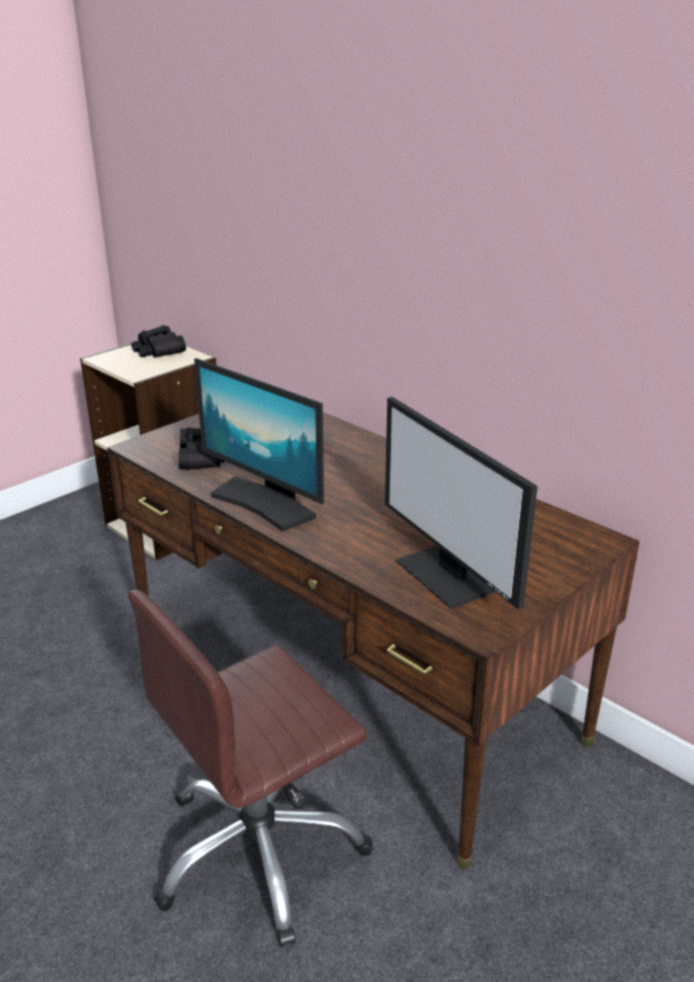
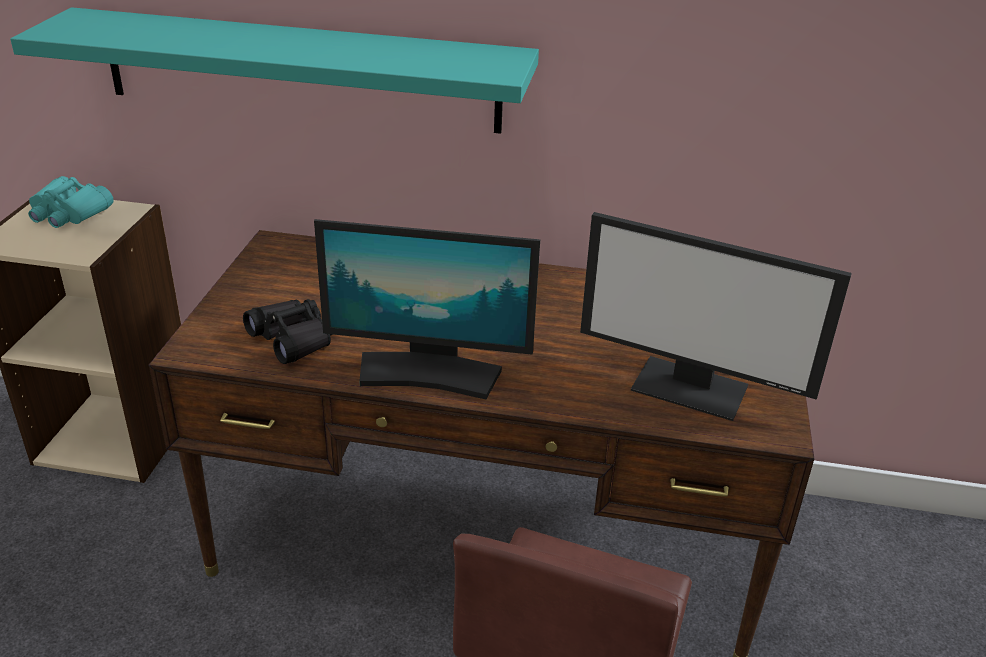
camera: 35 degrees left, 5 degrees up
(158, 350) = (69, 213): black binoculars -> turquoise binoculars
(297, 266) = (300, 70): none -> turquoise shelf

